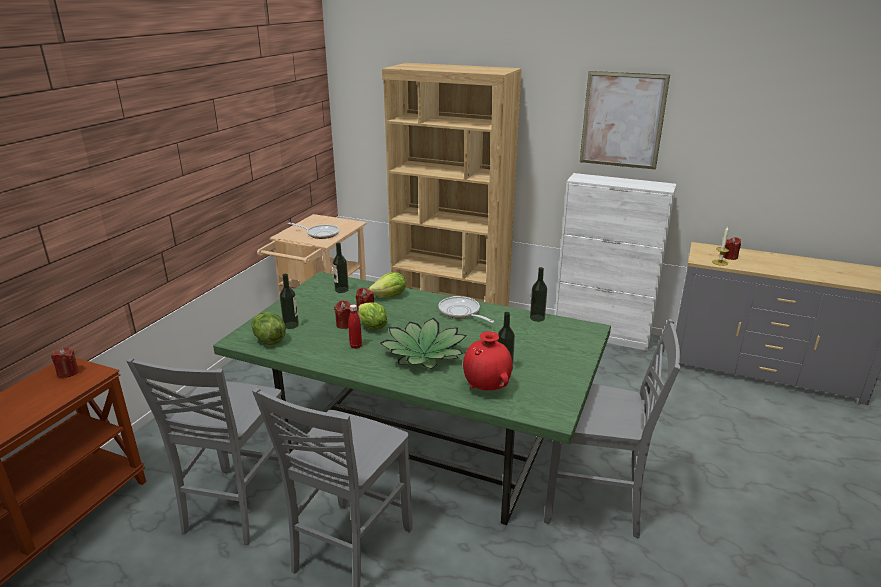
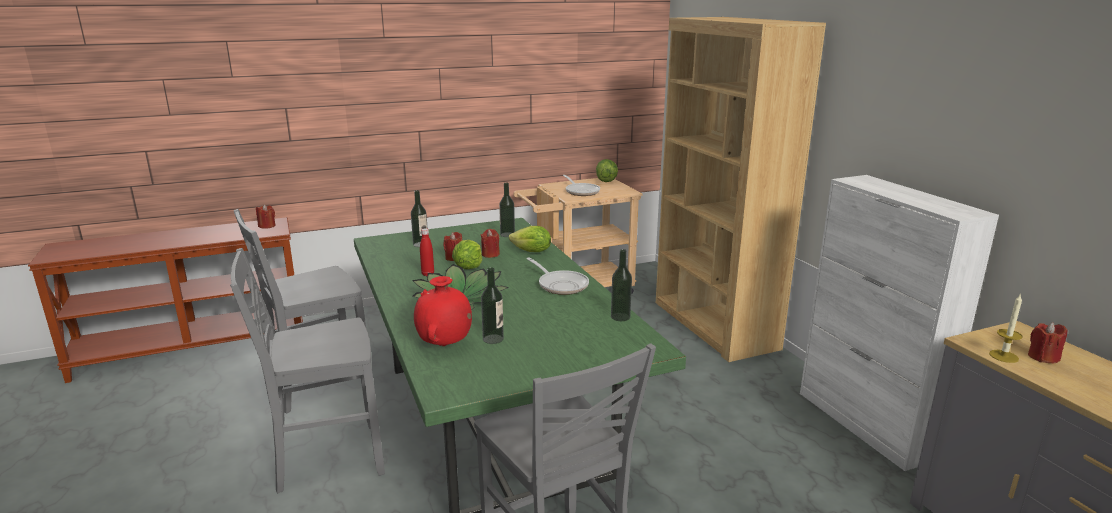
camera: 45 degrees right, 5 degrees down
(269, 339) = (387, 248): lettuce -> lettuce (606, 180)
(461, 312) = (560, 285): frying pan -> frying pan turned 135 degrees clockwise
(622, 120) = (938, 103): picture -> none

